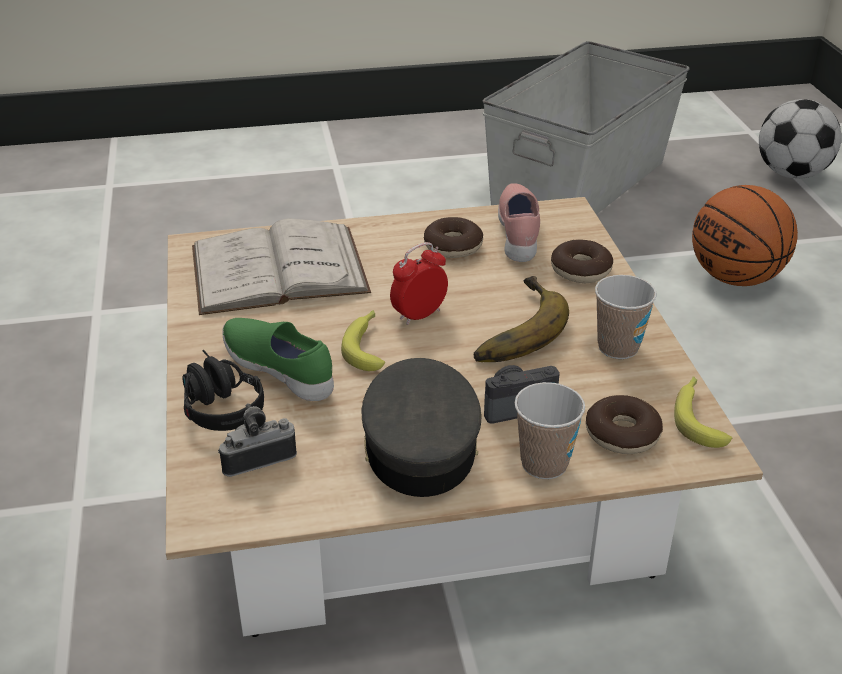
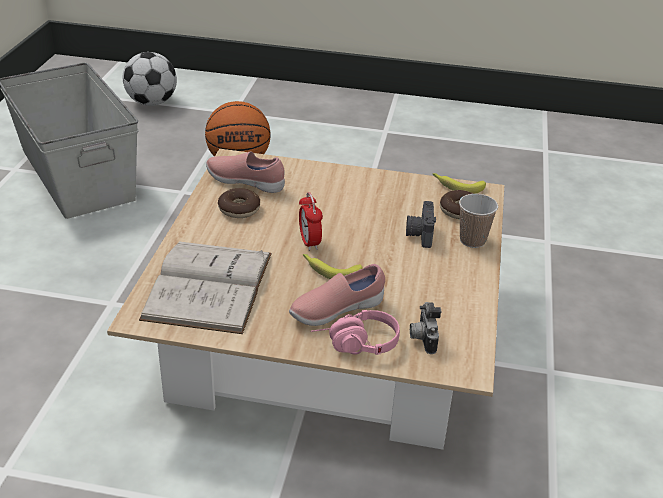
camera: 70 degrees left, 0 degrees up
(216, 403) = (355, 345): black headphones -> pink headphones
(280, 371) = (336, 310): green shoe -> pink shoe
(419, 446) = (439, 276): grey cap -> none
(510, 328) = (346, 215): banana -> none
(580, 270) = (302, 175): donut -> none
(618, 347) = (386, 188): cup -> none

